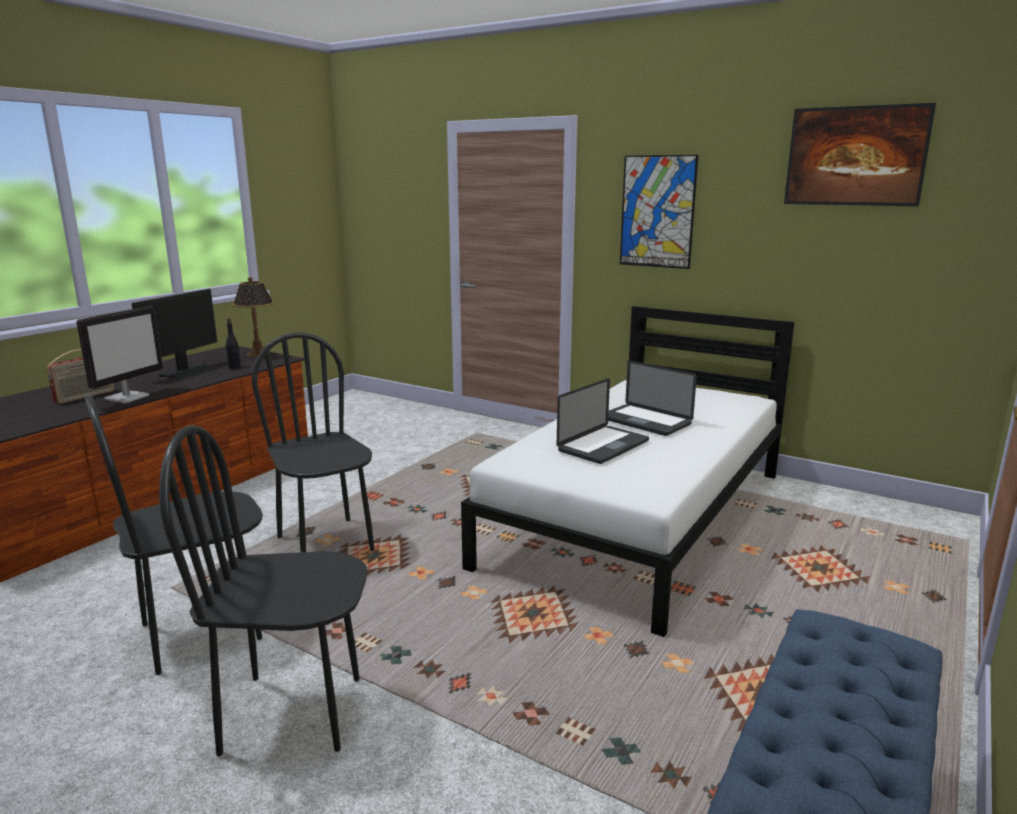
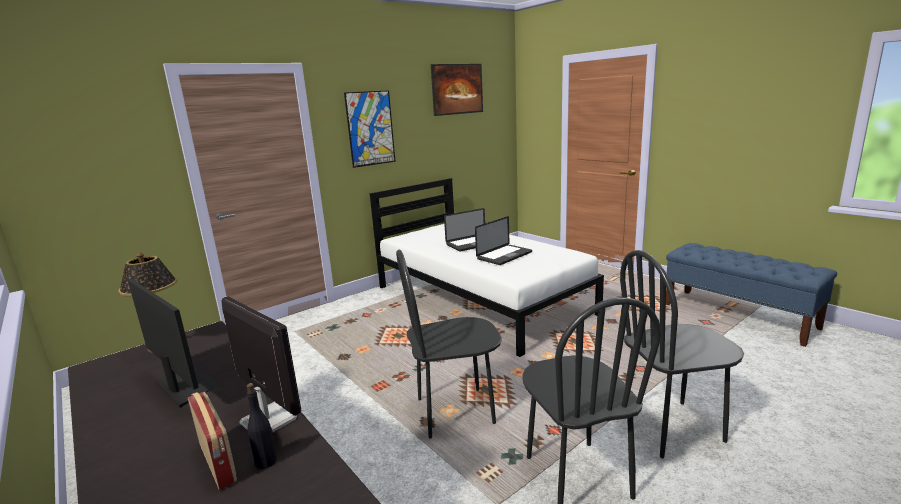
camera: 70 degrees left, 0 degrees up
(234, 367) = (207, 356): black bottle -> black bottle (266, 461)
(293, 713) = (671, 427): black chair -> black chair turned 60 degrees clockwise
(603, 446) = (504, 255): laptop -> laptop turned 75 degrees clockwise

